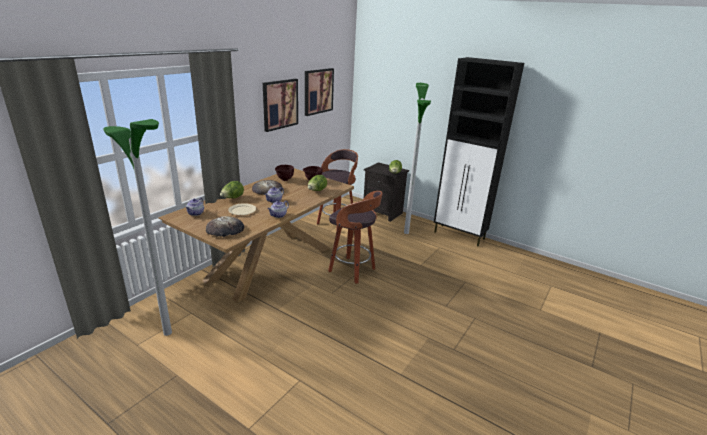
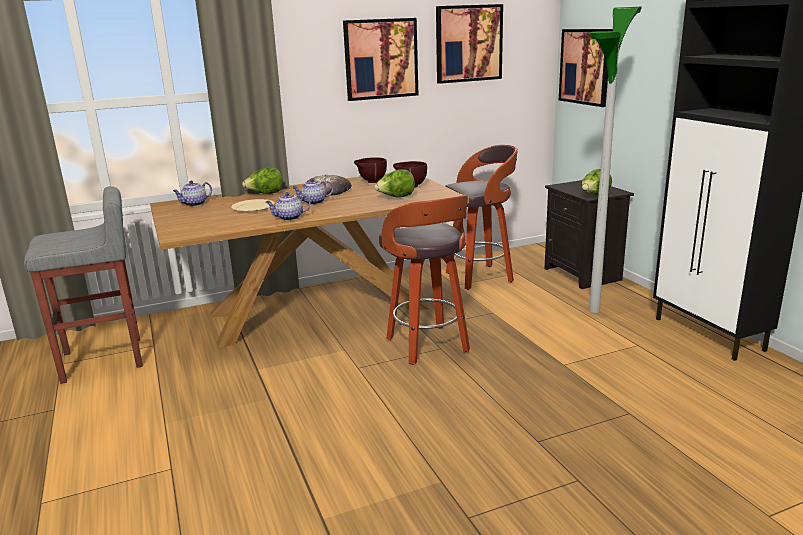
camera: 35 degrees right, 5 degrees down
(168, 332) = (104, 360): floor lamp -> grey stool
(225, 230) = (195, 224): bread -> none
(374, 103) = (585, 66): none -> picture

